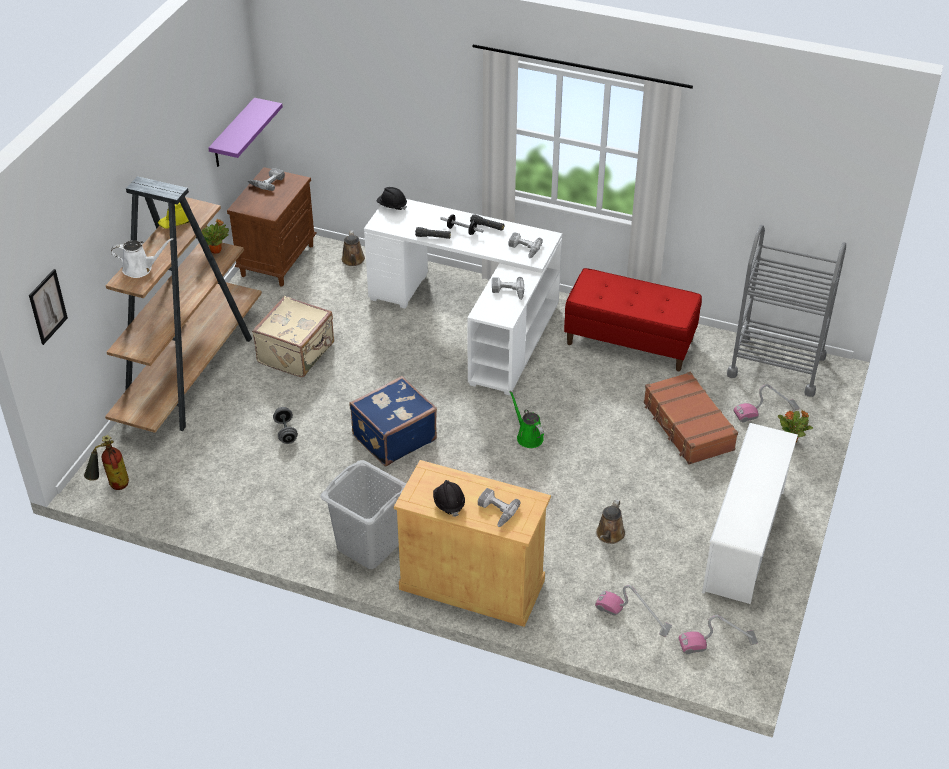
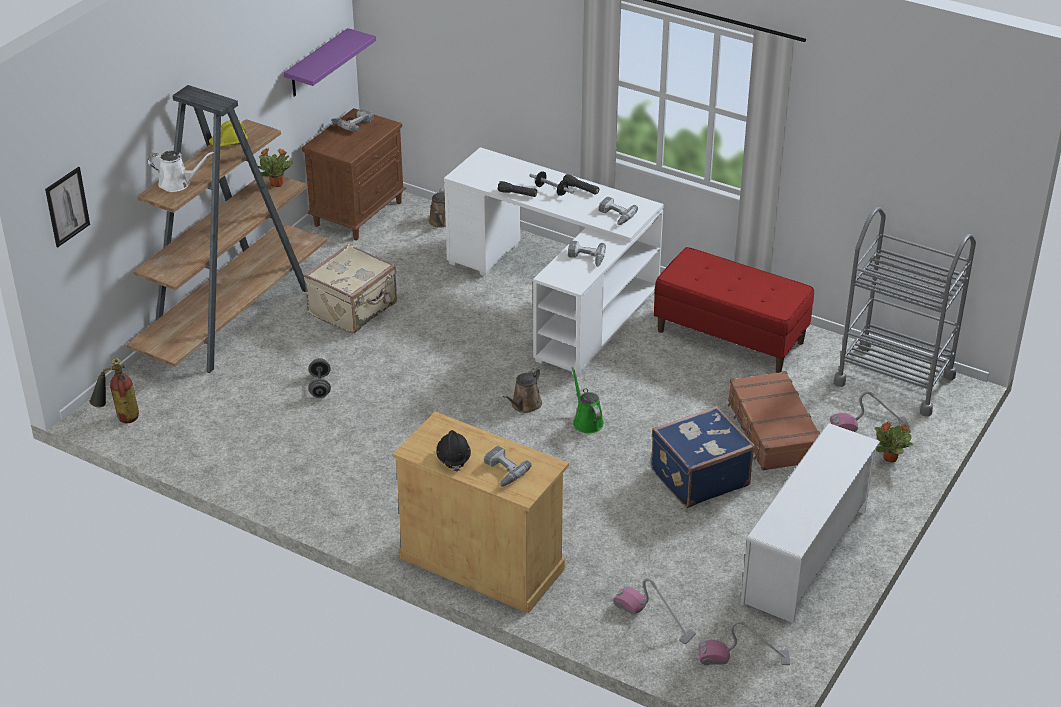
camera: 10 degrees right, 5 degrees down
(369, 545) = (379, 510): grey laundry basket -> none
(392, 206) = (481, 159): black hard hat -> none
(393, 437) = (436, 405): blue suitcase -> blue suitcase (698, 477)
(609, 535) = (650, 532): brown watering can -> brown watering can (524, 405)

